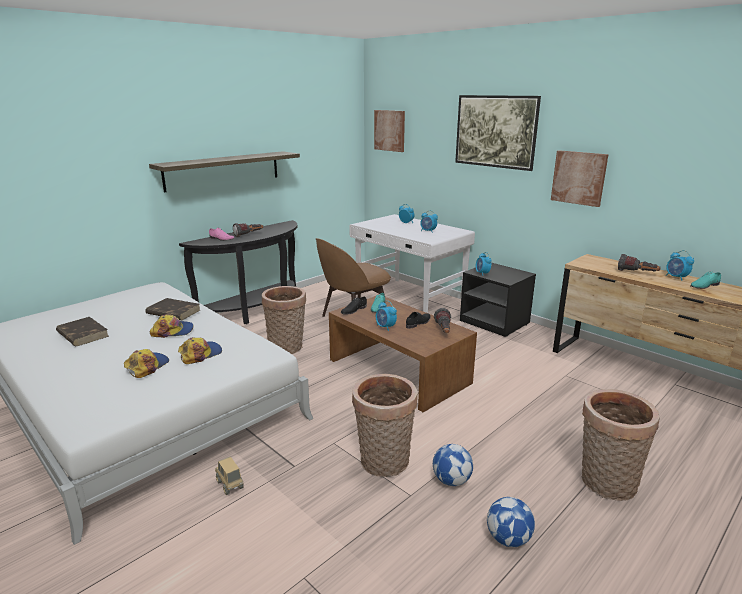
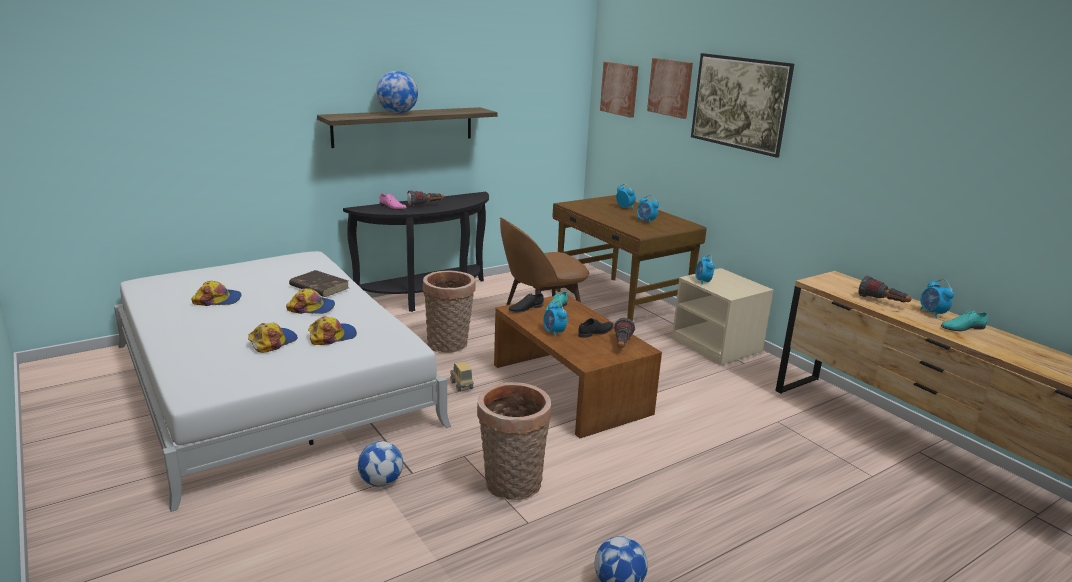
camera: 10 degrees right, 0 degrees up
(82, 334) = (218, 300): brown book -> cap
(218, 159) = (397, 113): none -> globe
(230, 485) = (338, 481): toy truck -> toy truck (461, 386)
(409, 298) = (619, 304): white desk -> brown desk
(451, 480) = (581, 515): football -> football (381, 482)
(495, 322) = (717, 346): black nightstand -> beige nightstand
(579, 178) = (832, 172): picture -> picture (670, 87)
(605, 484) = (763, 548): basket -> none

